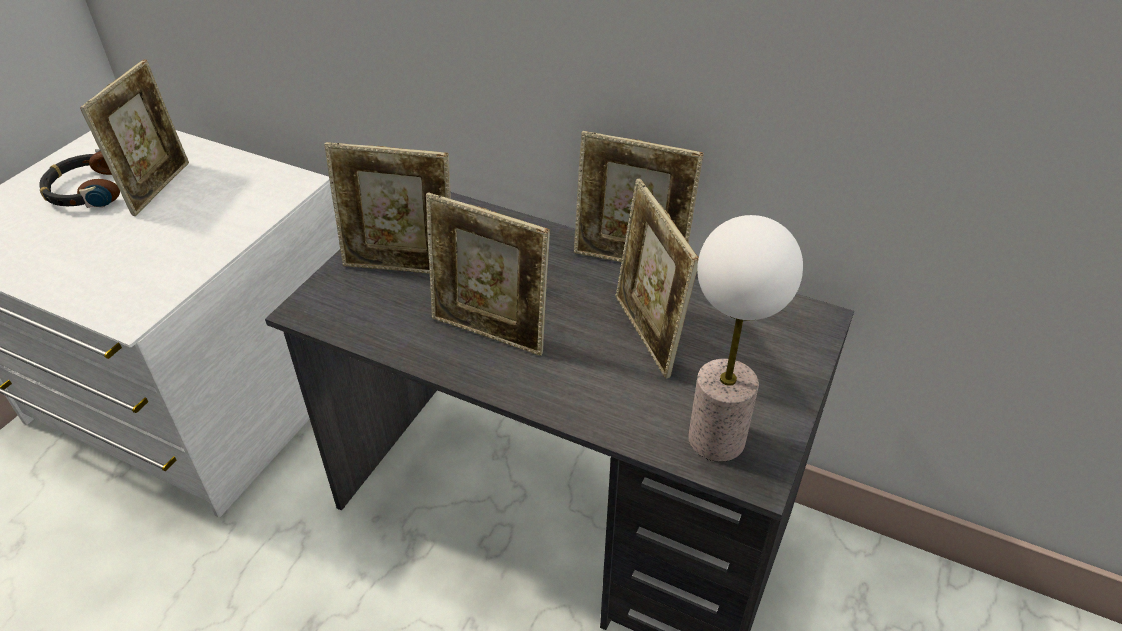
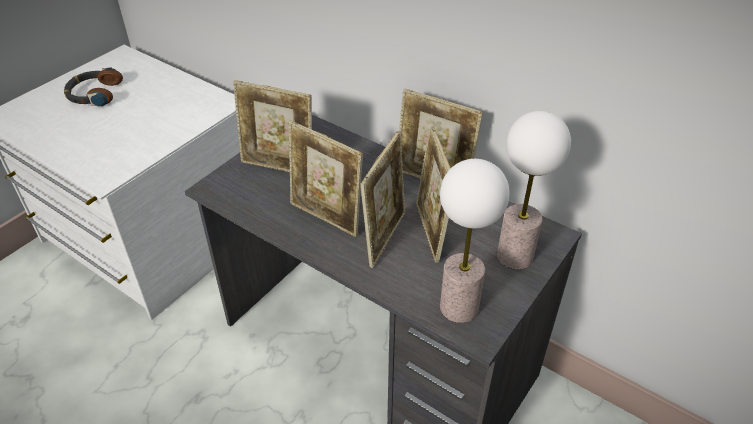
camera: 10 degrees right, 0 degrees up
(158, 187) = (138, 97): picture frame -> picture frame (384, 237)
(772, 354) = (514, 256): none -> table lamp

